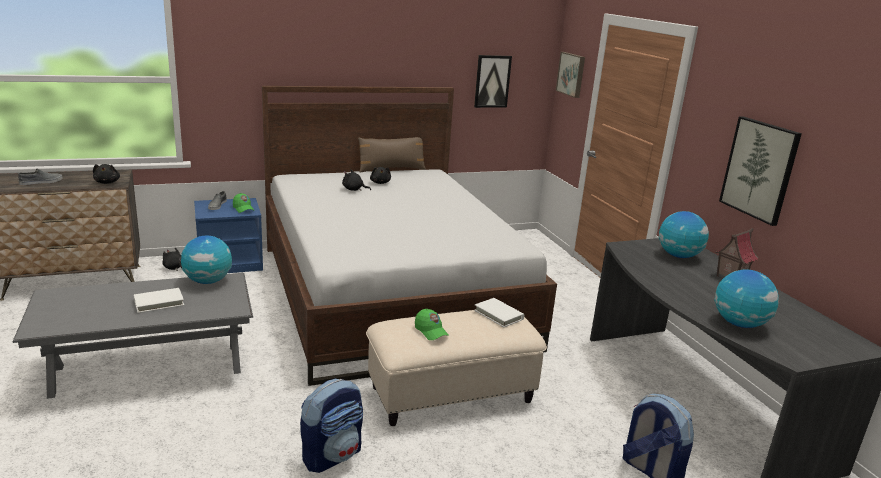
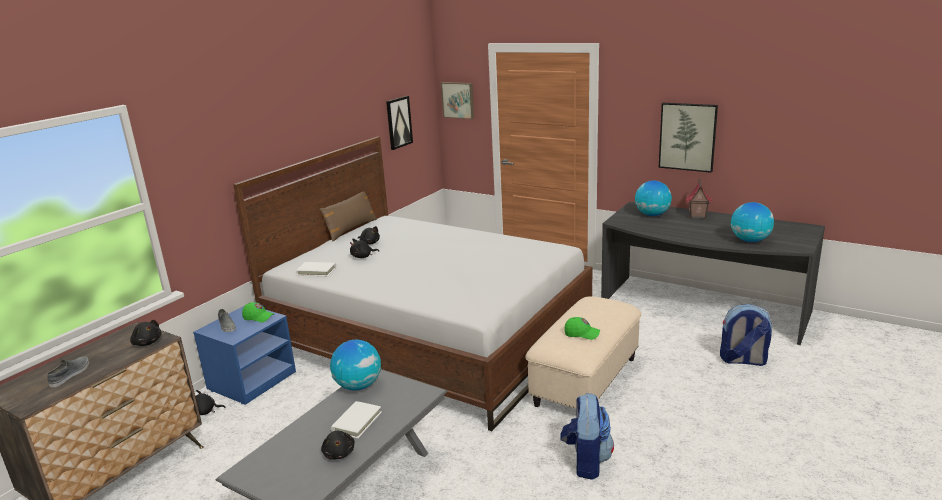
camera: 35 degrees left, 0 degrees up
(110, 315) = (339, 453): none -> black plush toy
(498, 315) = (595, 303): white book -> white book (316, 271)

